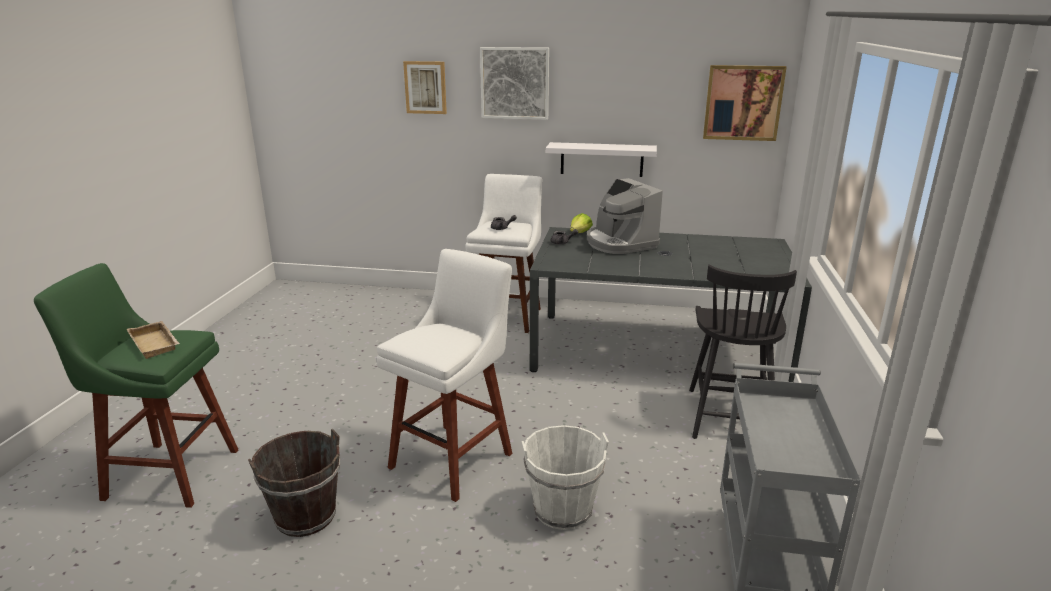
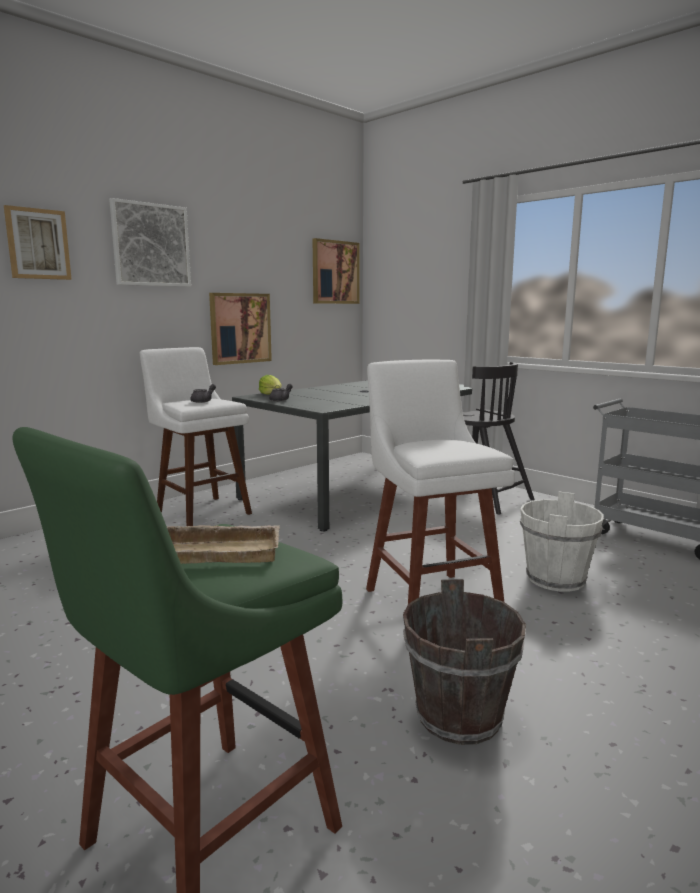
camera: 55 degrees left, 10 degrees down
(601, 159) = (240, 328): white shelf -> picture
(619, 243) = (319, 393): coffee machine -> none

